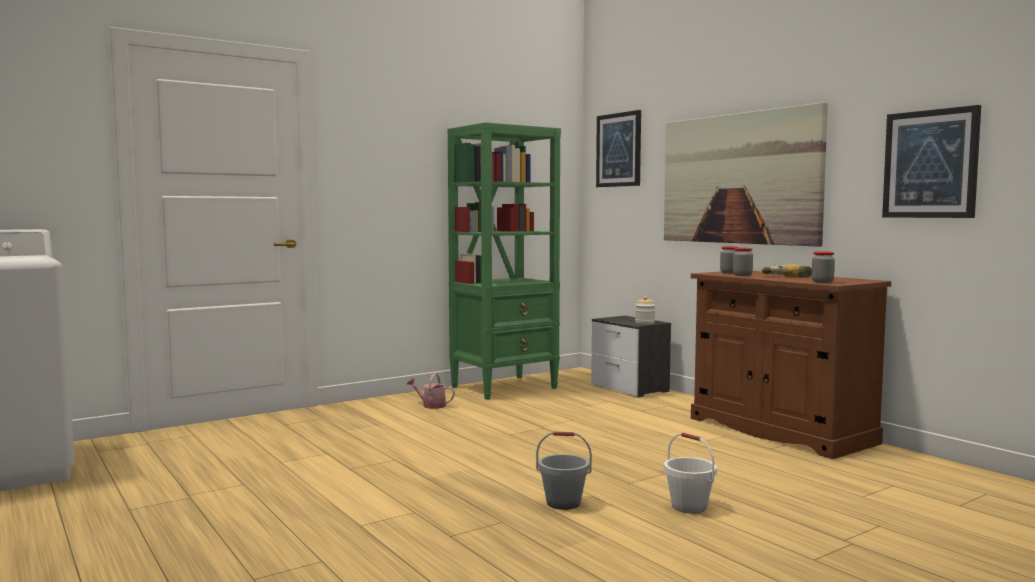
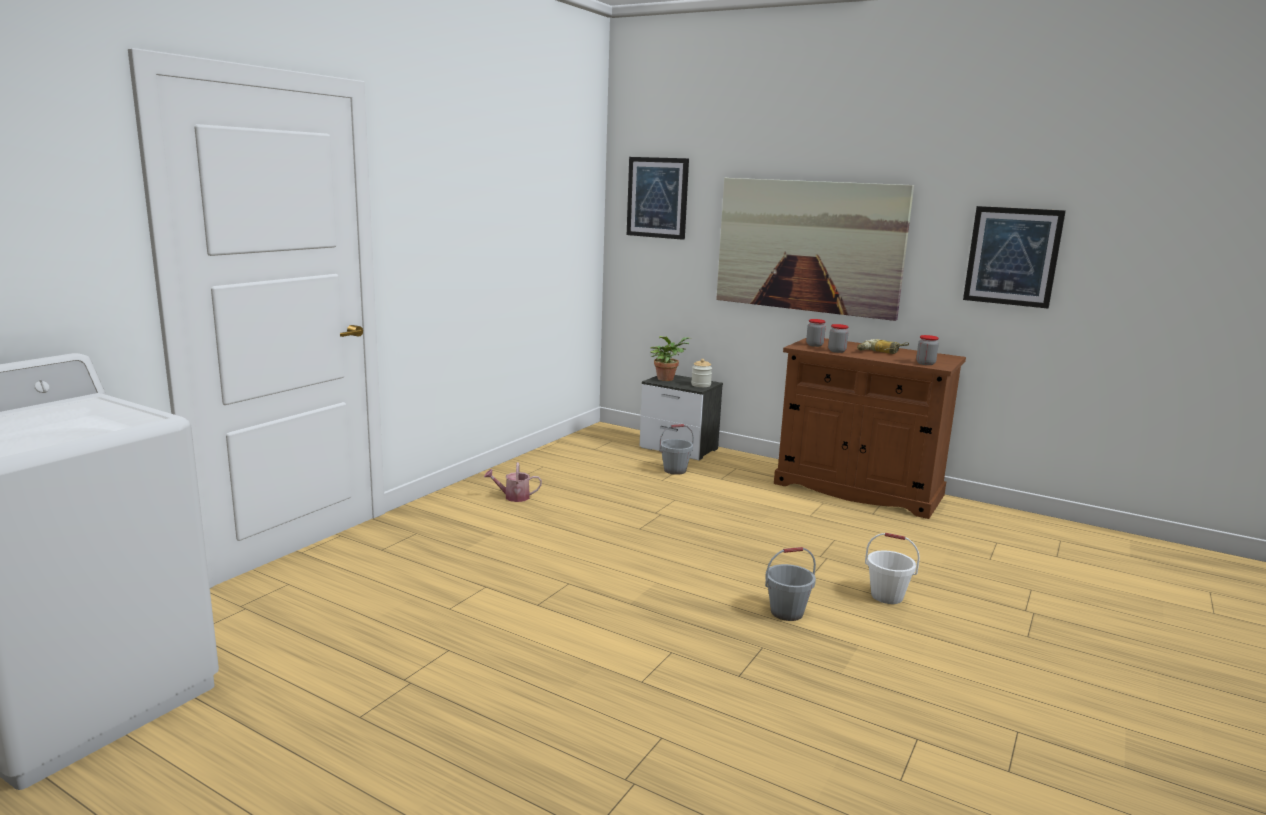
camera: 25 degrees left, 10 degrees up
(505, 387) = (559, 460): green bookcase -> none
(602, 402) = (675, 470): none -> grey bucket
(619, 318) = (667, 378): none -> potted plant

